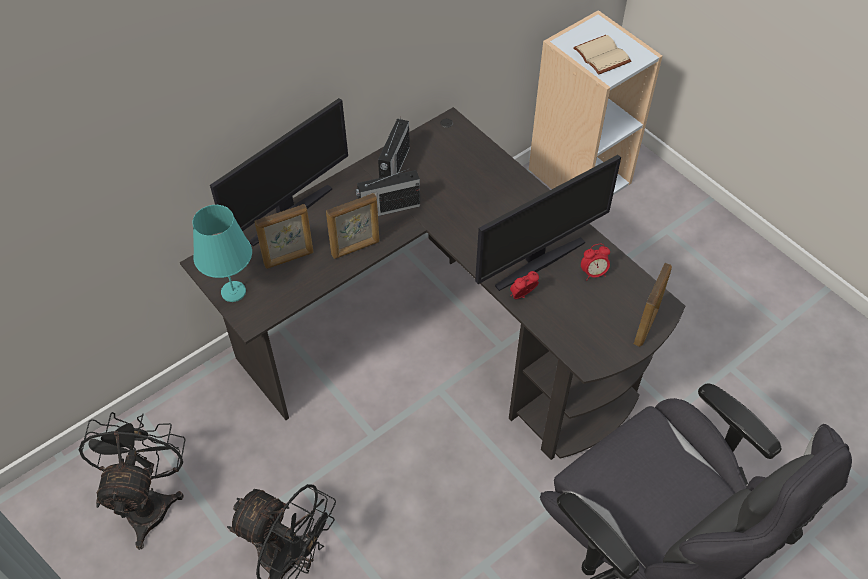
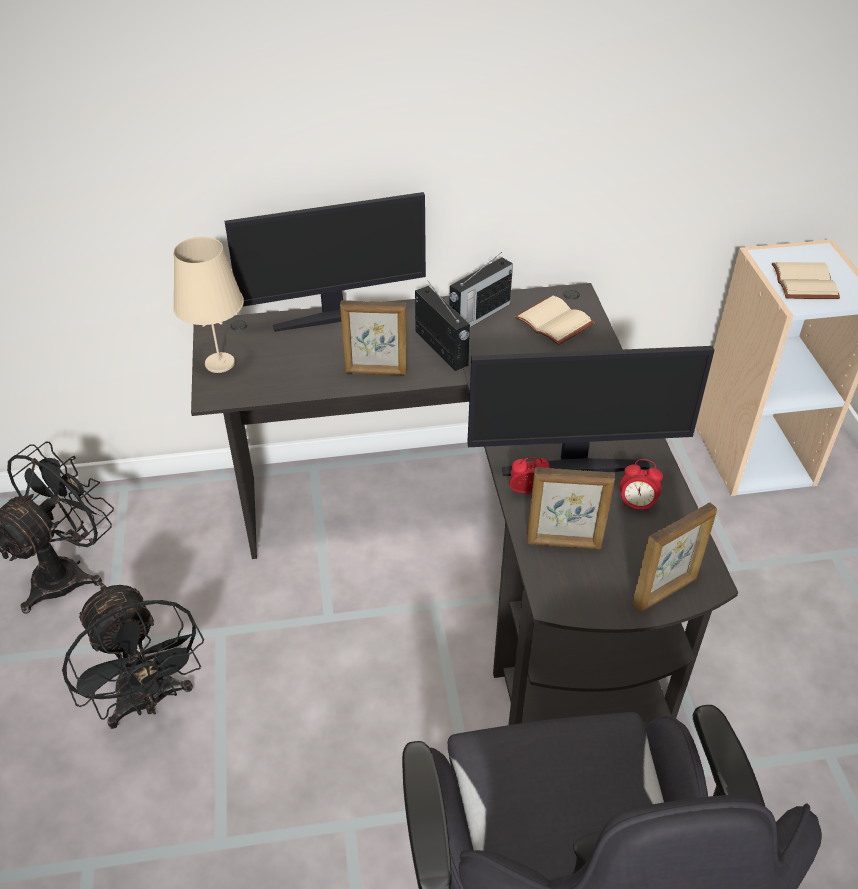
camera: 30 degrees right, 10 degrees down
(233, 292) = (219, 363): turquoise table lamp -> beige table lamp
(289, 259) = (299, 355): picture frame -> picture frame (564, 543)
(388, 208) = (442, 349): radio -> radio turned 135 degrees counterclockwise
(452, 151) = (556, 322): none -> beige book

